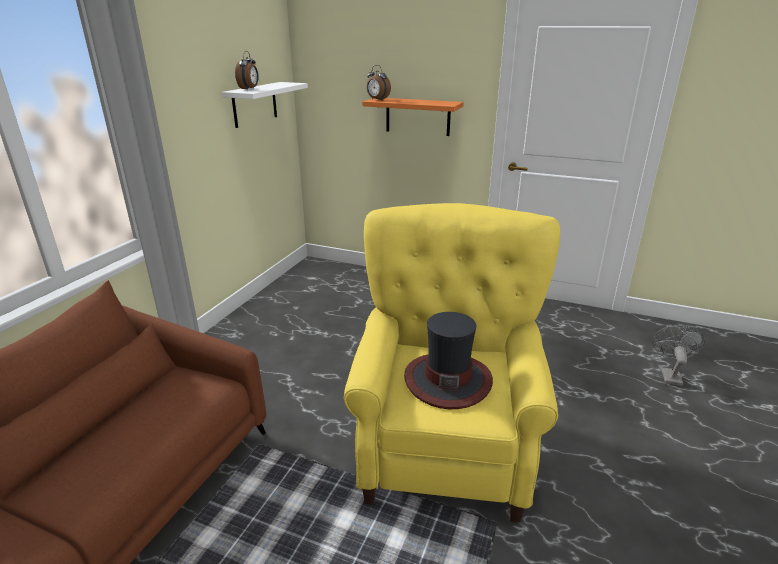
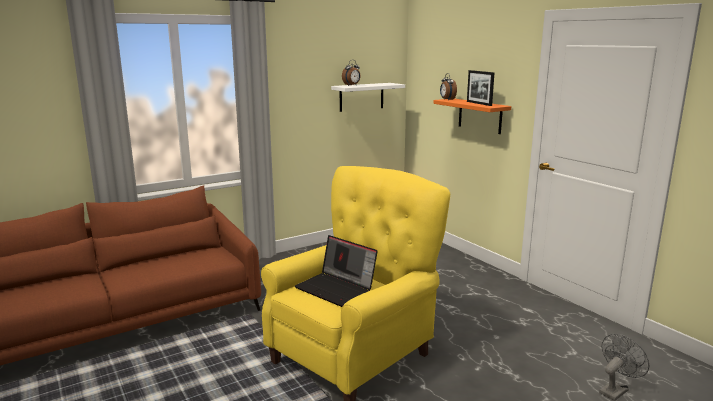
camera: 35 degrees right, 10 degrees down
(425, 102) = (479, 103): none -> picture frame
(447, 380) = (337, 288): hat -> laptop

